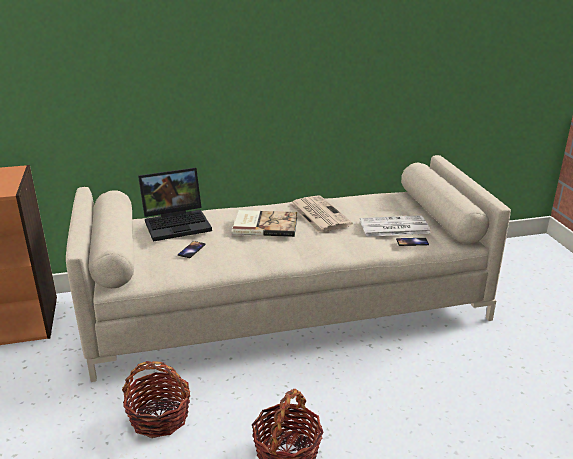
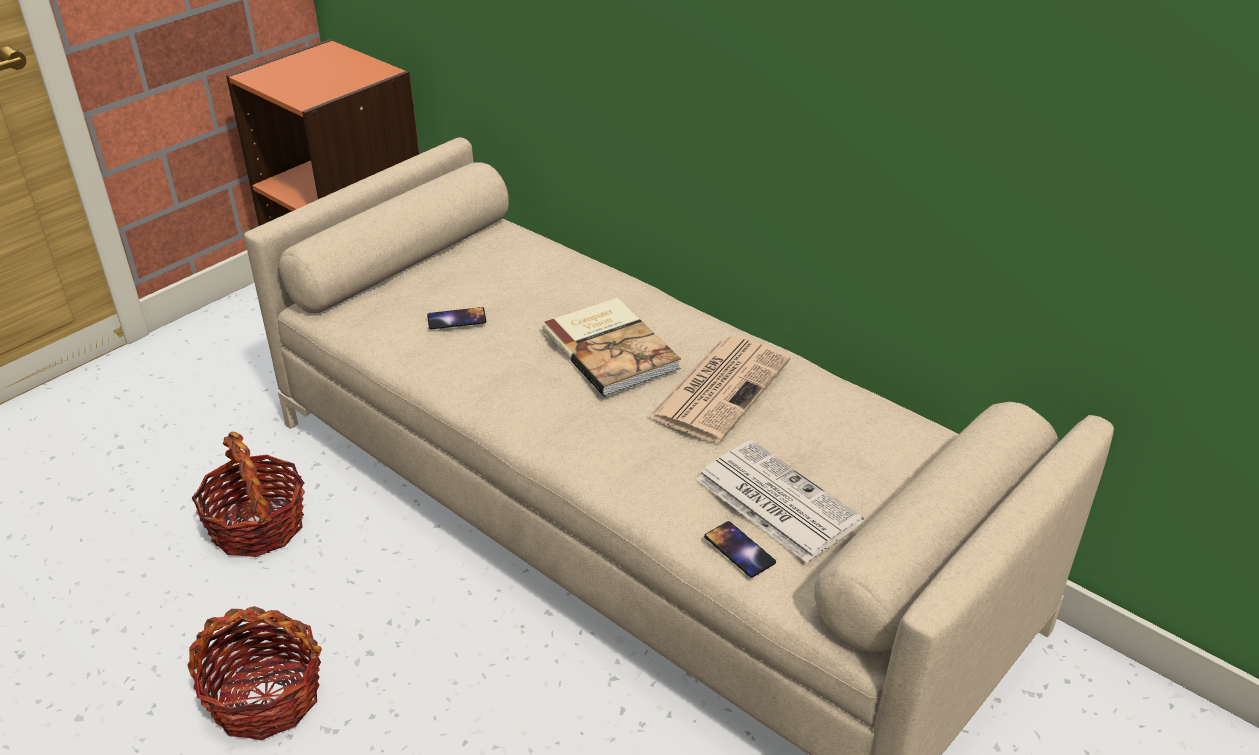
camera: 55 degrees right, 10 degrees up
(178, 223) = (527, 267): laptop -> none

